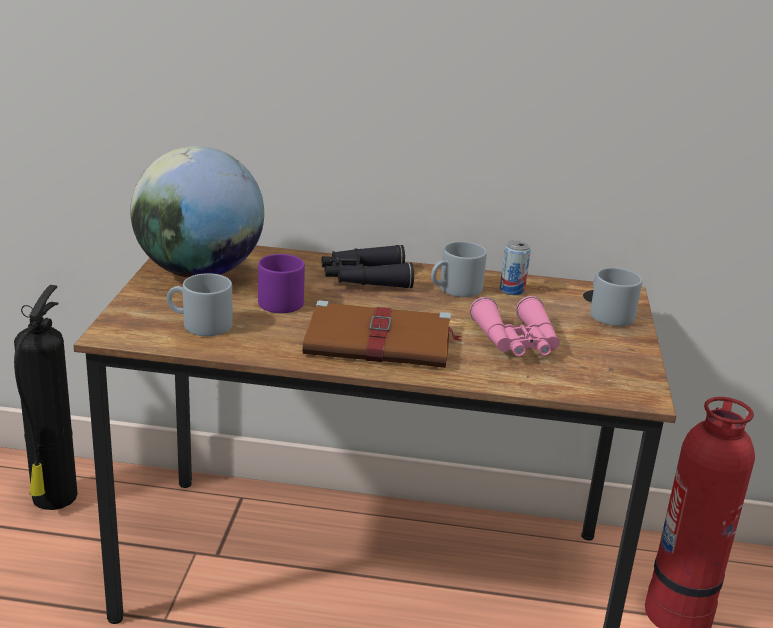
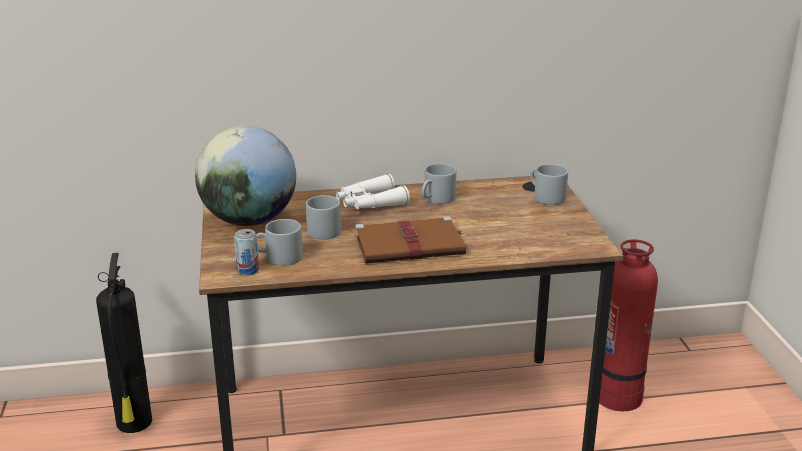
camera: 15 degrees left, 0 degrees up
(278, 299) = (320, 229): purple mug -> grey mug
(365, 278) = (370, 203): black binoculars -> white binoculars
(512, 290) = (474, 192): can -> can (248, 270)
(517, 342) = (499, 227): pink binoculars -> none

